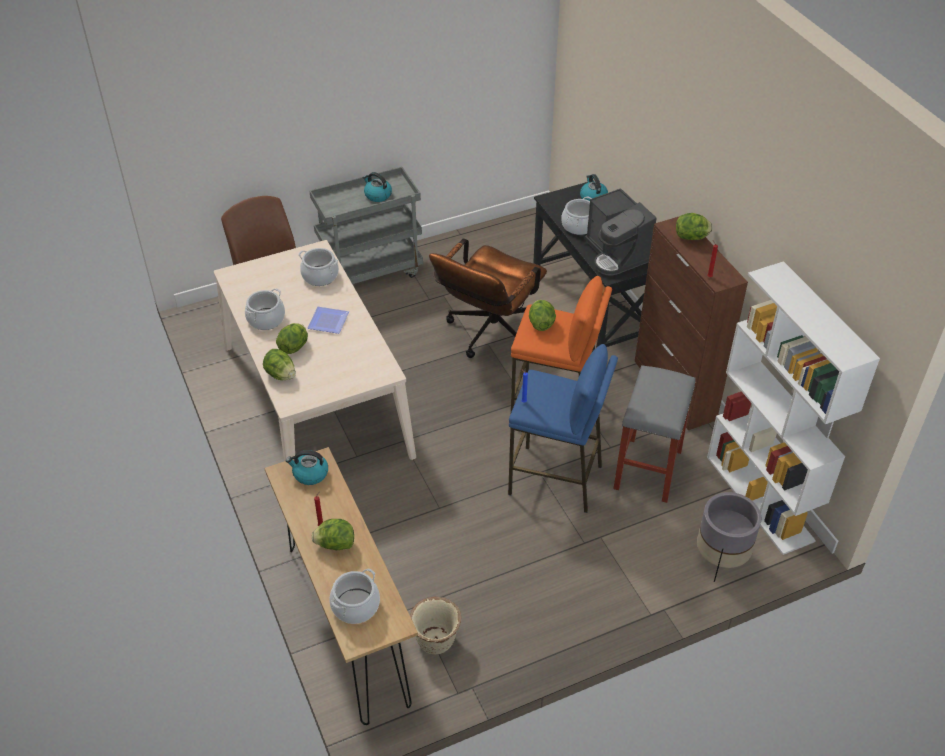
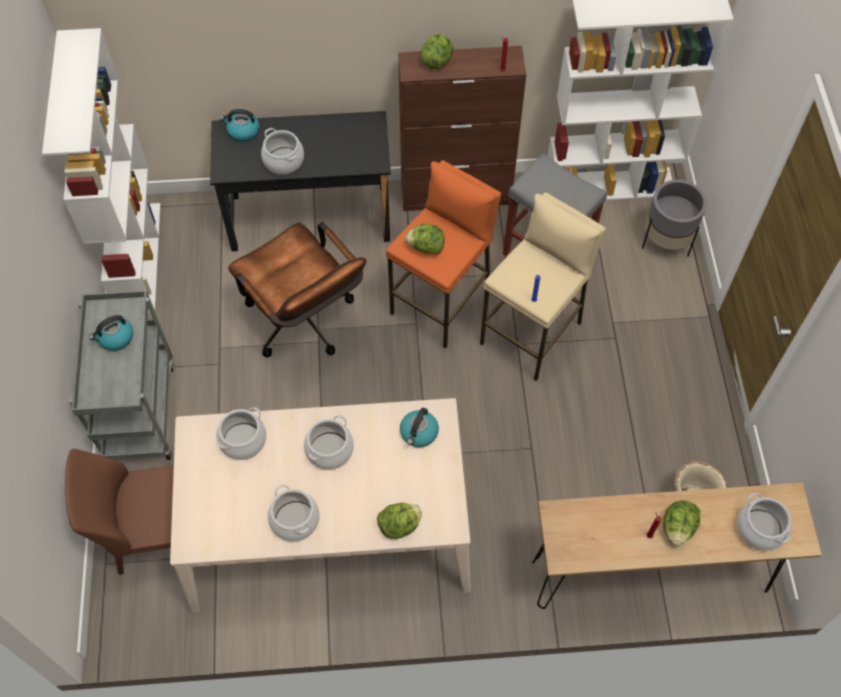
camera: 70 degrees left, 15 degrees up
(294, 347) = (358, 499): lettuce -> none
(310, 474) = (573, 529): kettle -> kettle (419, 433)
(330, 321) = (329, 450): plate -> cooking pot
(498, 230) = (138, 257): none -> white bookcase
(556, 480) = (532, 334): blue stool -> beige stool
(616, 254) = (346, 145): coffee machine -> none

